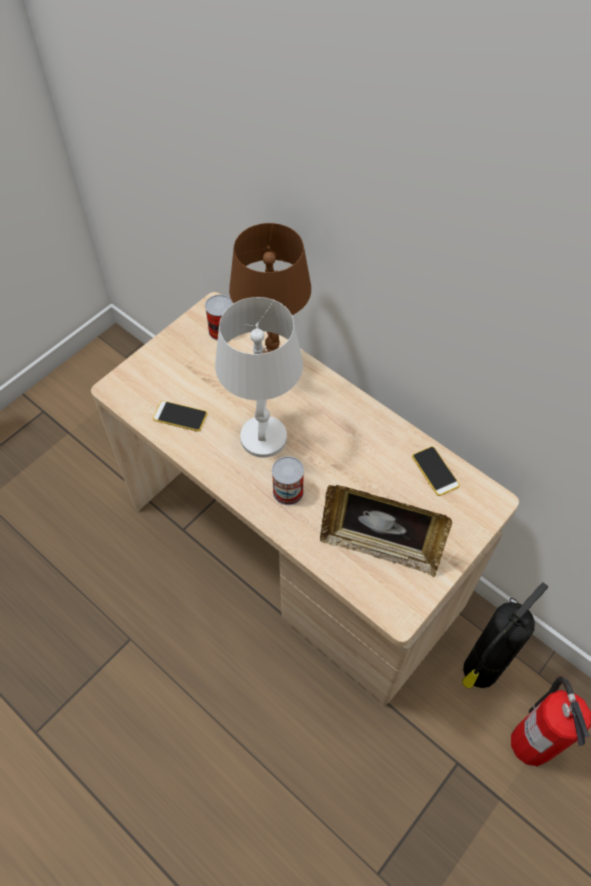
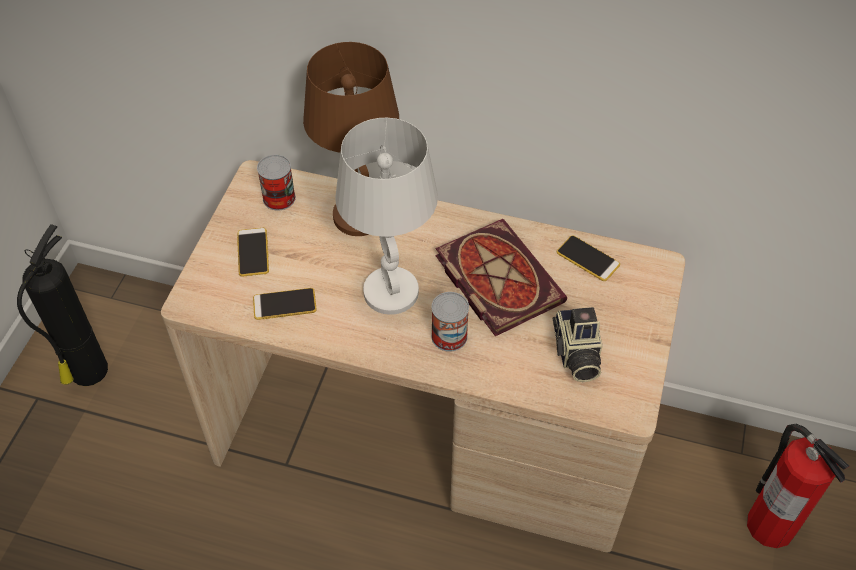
camera: 25 degrees left, 5 degrees down
(179, 366) = (253, 252): none -> phone
(350, 458) = (495, 278): none -> book
(379, 548) = (575, 354): picture frame -> camera
(478, 672) = (683, 478): fire extinguisher -> fire extinguisher (87, 373)

